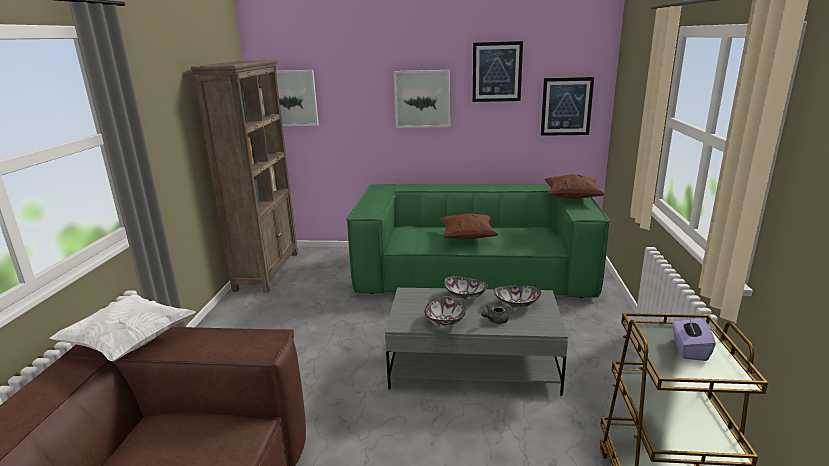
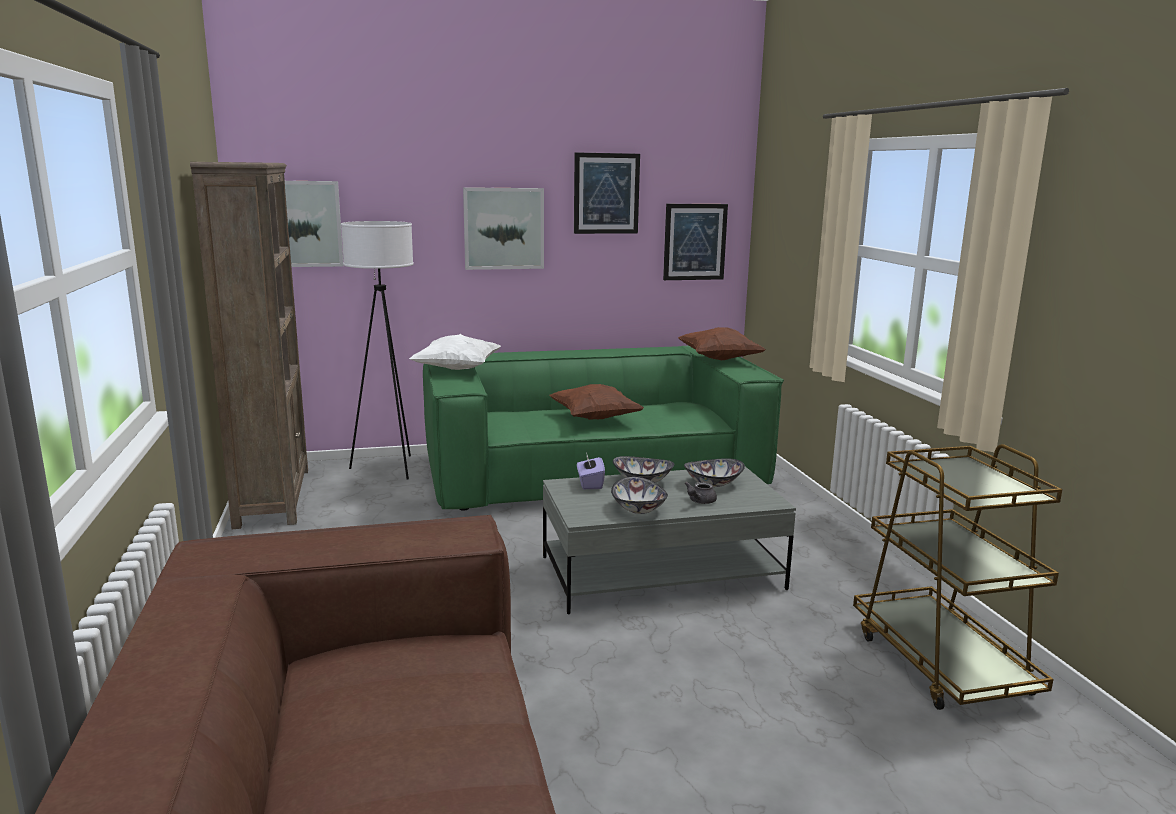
camera: 20 degrees left, 5 degrees down
(130, 343) = (259, 554): white pillow -> white pillow (457, 369)
(345, 256) = (389, 468): none -> white floor lamp
(689, 350) = (970, 477): purple tissue box -> purple tissue box (590, 484)

